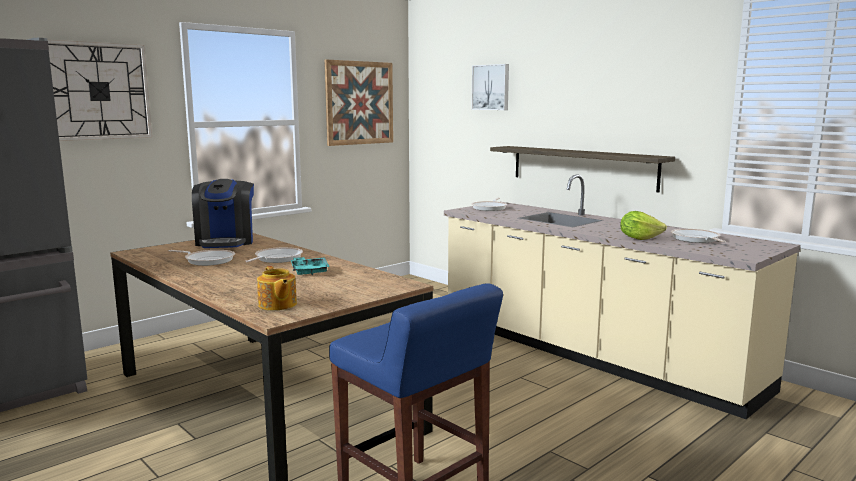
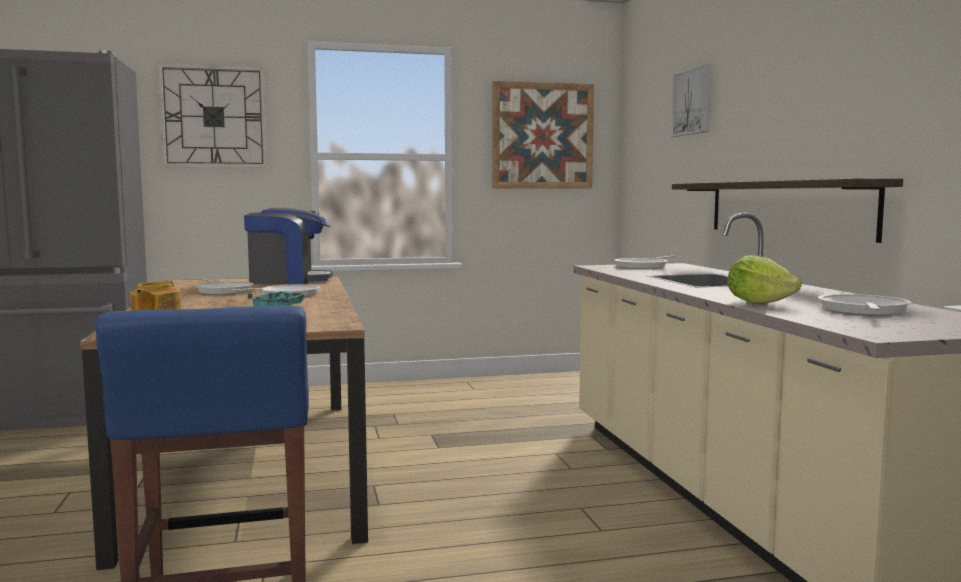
camera: 30 degrees right, 5 degrees down
(226, 242) = (288, 281): coffee machine -> coffee machine turned 120 degrees counterclockwise

